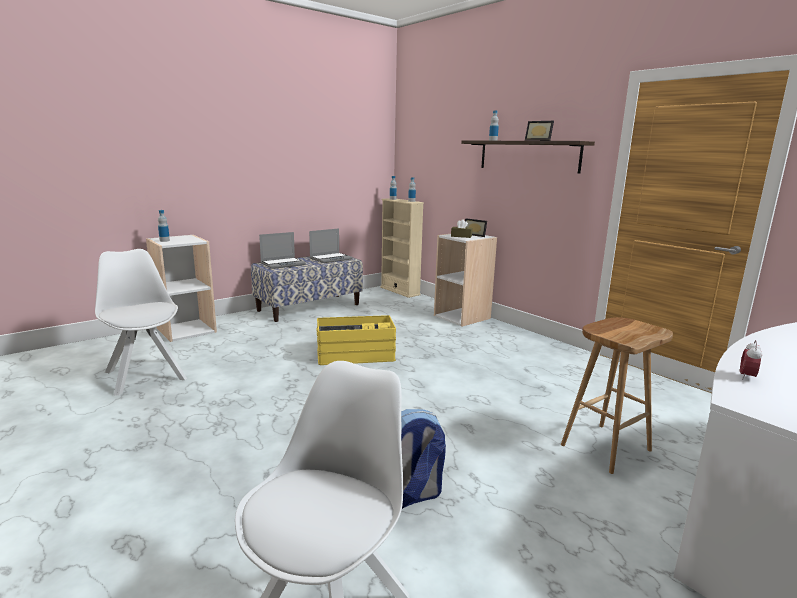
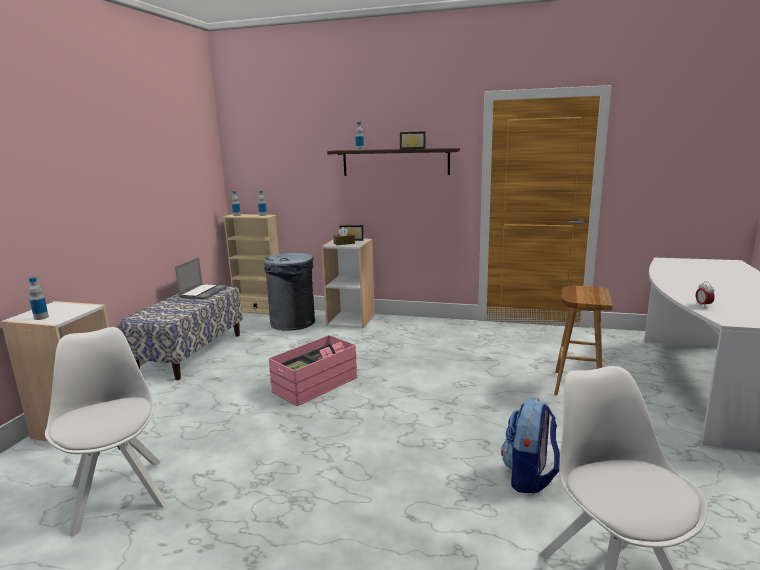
camera: 35 degrees left, 0 degrees up
(145, 375) = (119, 494): white chair -> white chair turned 45 degrees clockwise
(283, 264) = (161, 311): laptop -> none
(355, 354) = (315, 383): yellow storage box -> pink storage box
(410, 307) = (293, 323): none -> grey trash can

